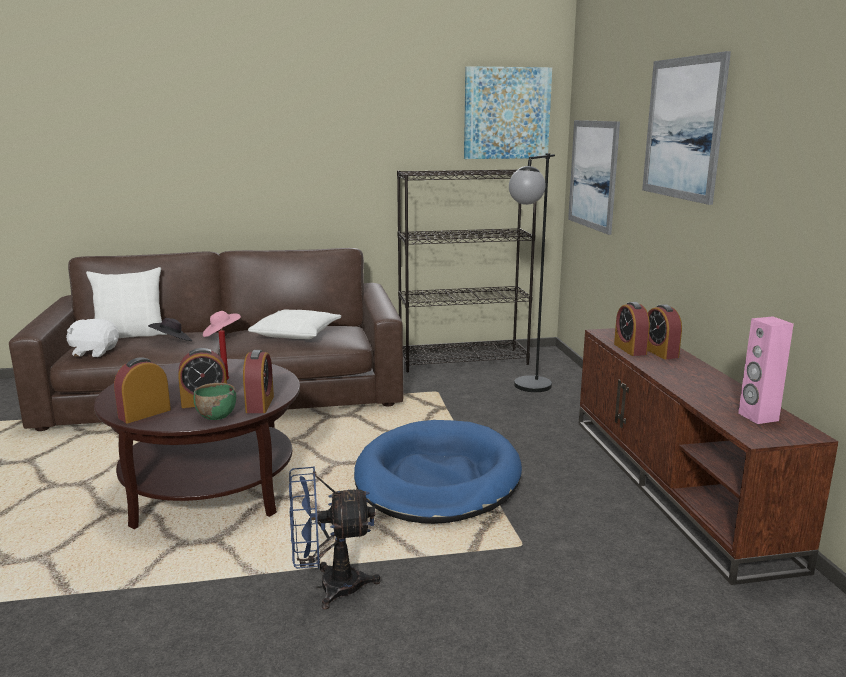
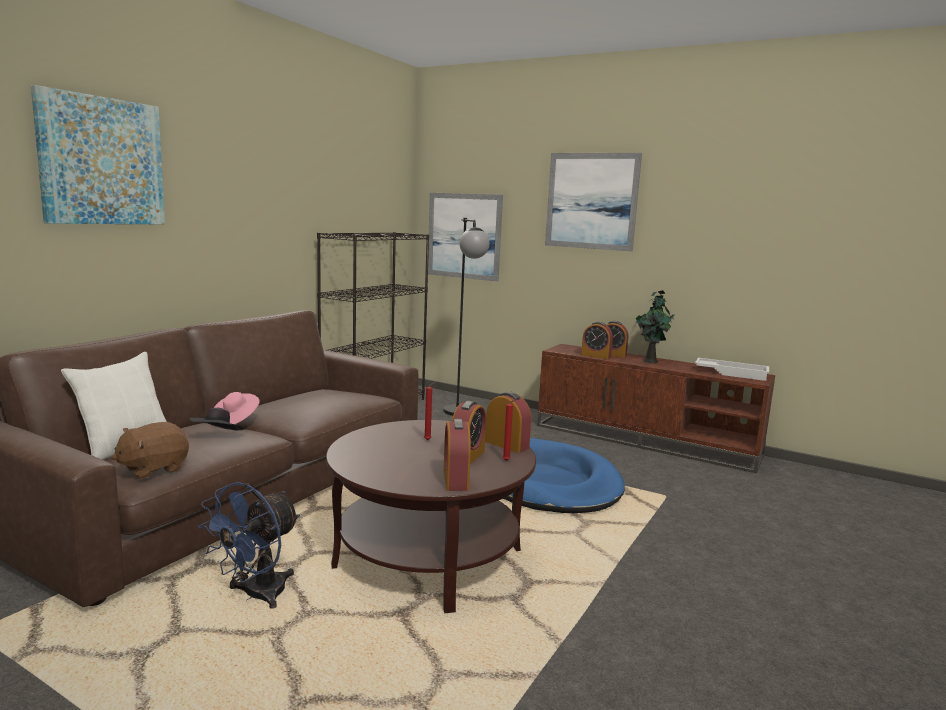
camera: 50 degrees left, 5 degrees down
(94, 352) = (153, 469): white plush toy -> brown plush toy
(216, 415) = (507, 461): green bowl -> red candle
(296, 333) = (319, 400): white pillow -> none
(329, 587) = (650, 565): blue fan -> blue fan (256, 596)
(506, 113) = (382, 183): picture -> picture (102, 161)
(686, 371) = (650, 361): none -> potted plant
(757, 417) = (731, 373): pink speaker -> white tray

